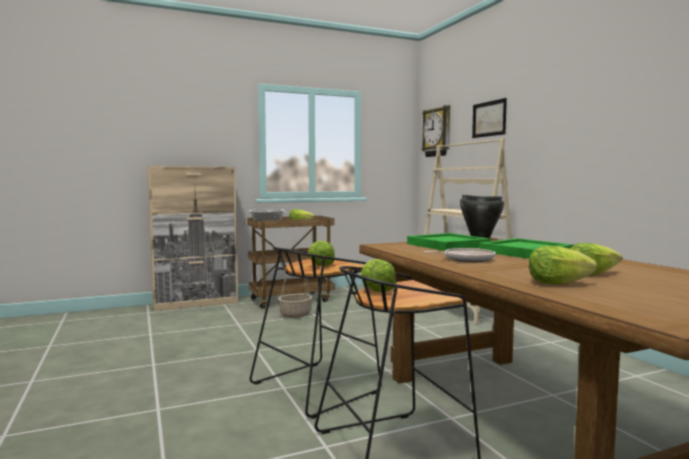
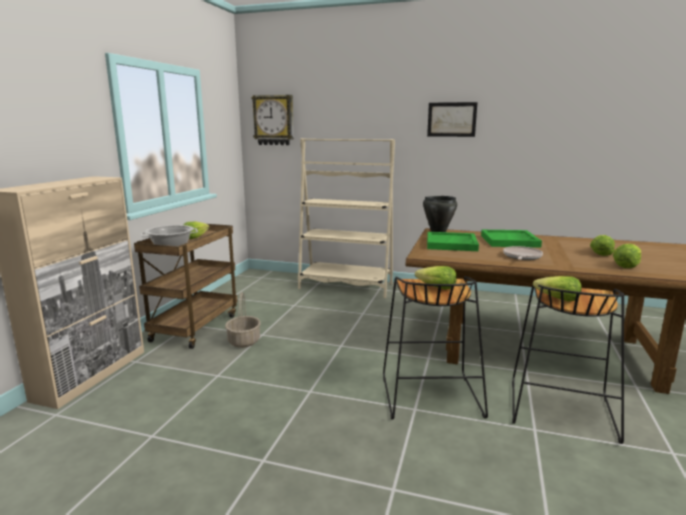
camera: 50 degrees left, 10 degrees up
(489, 119) = (349, 115): picture -> picture (451, 119)

